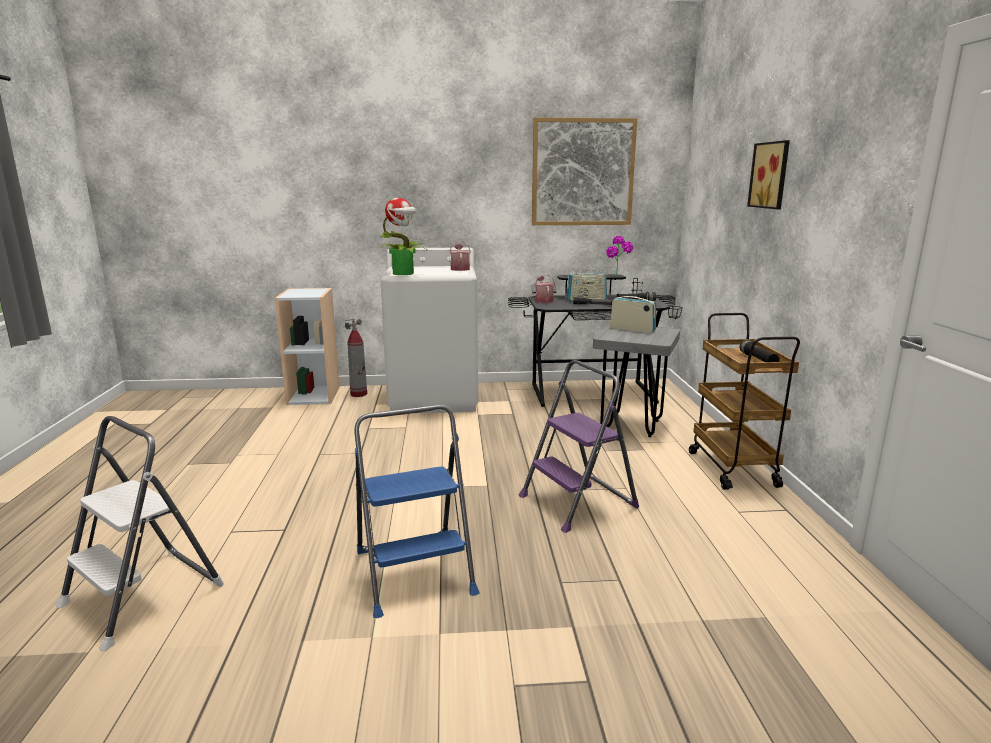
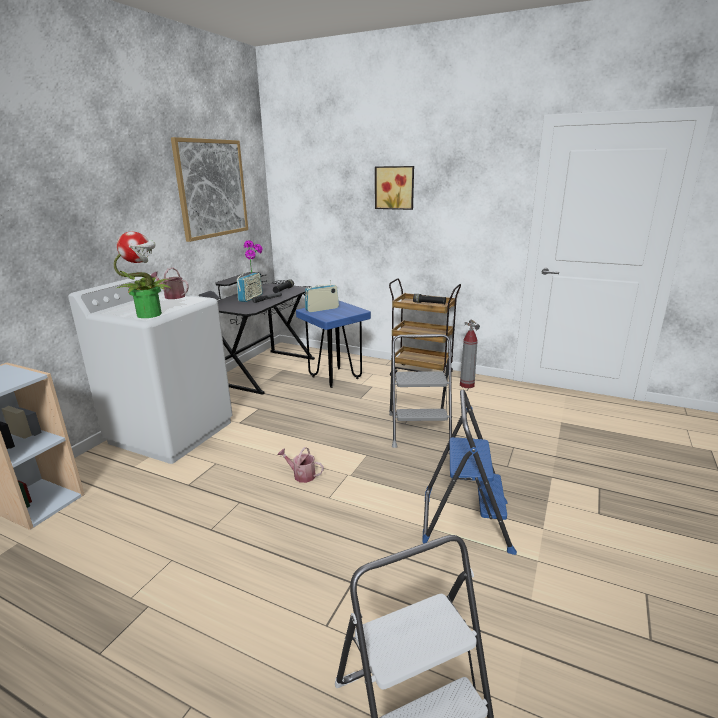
camera: 60 degrees left, 5 degrees up
(359, 394) = (88, 470): fire extinguisher -> fire extinguisher (466, 385)
(543, 300) = (225, 307): watering can -> watering can (301, 475)
(582, 500) = (419, 428): purple step ladder -> grey step ladder
(631, 425) = (335, 377): grey stool -> blue stool

